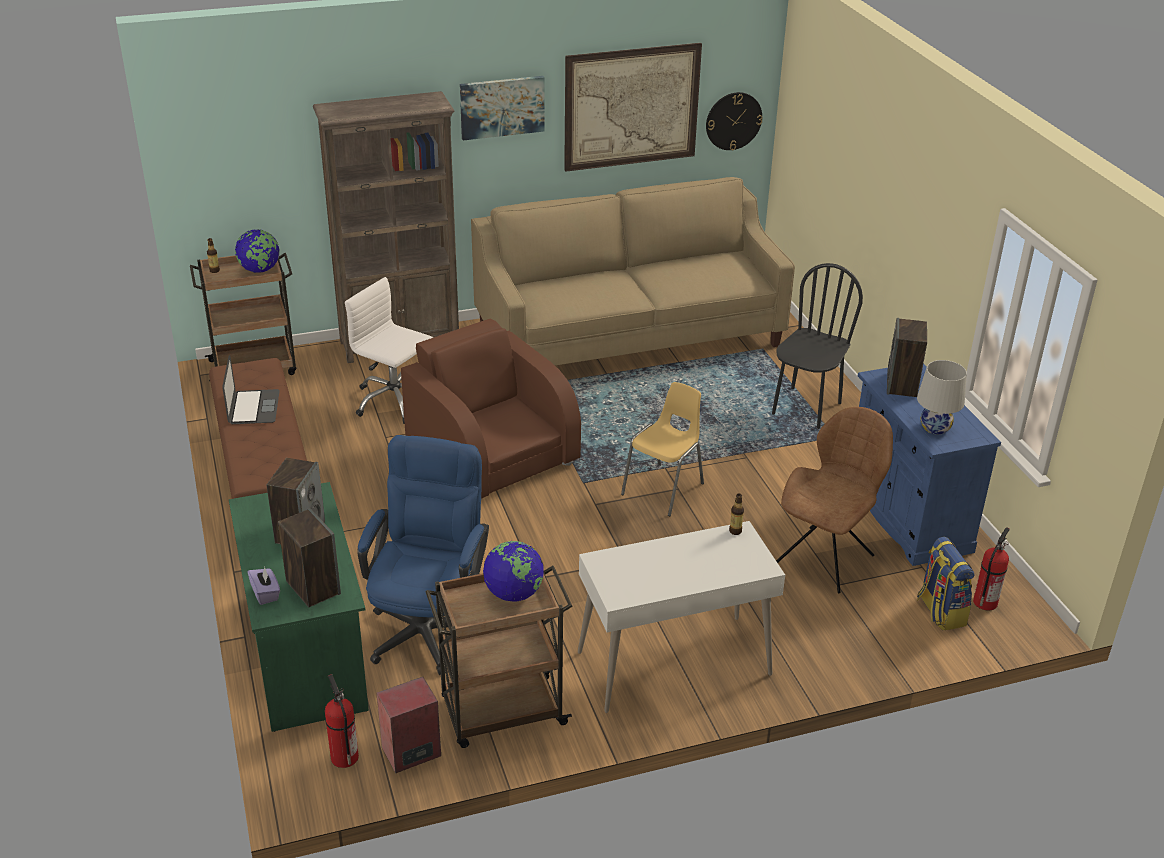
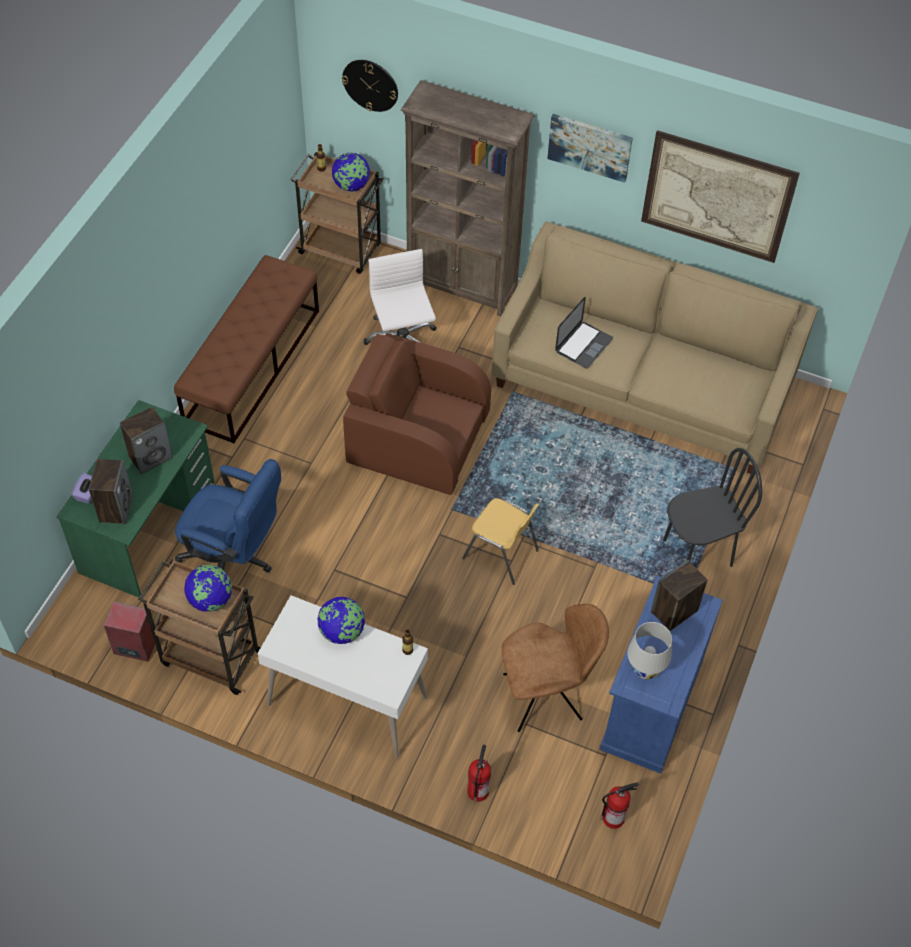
camera: 40 degrees right, 20 degrees up
(253, 407) = (254, 312): laptop -> laptop (583, 345)
(343, 756) = (98, 620): fire extinguisher -> fire extinguisher (477, 790)
(428, 624) = (235, 558): blue office chair -> blue office chair turned 60 degrees clockwise
(492, 454) = (417, 440): brown armchair -> brown armchair turned 75 degrees counterclockwise
(662, 552) = (342, 632): none -> globe
(664, 489) = (501, 554): yellow chair -> yellow chair turned 45 degrees clockwise
(733, 121) = (823, 251): wall clock -> wall clock (370, 85)
(940, 611) = (570, 800): backpack -> none

